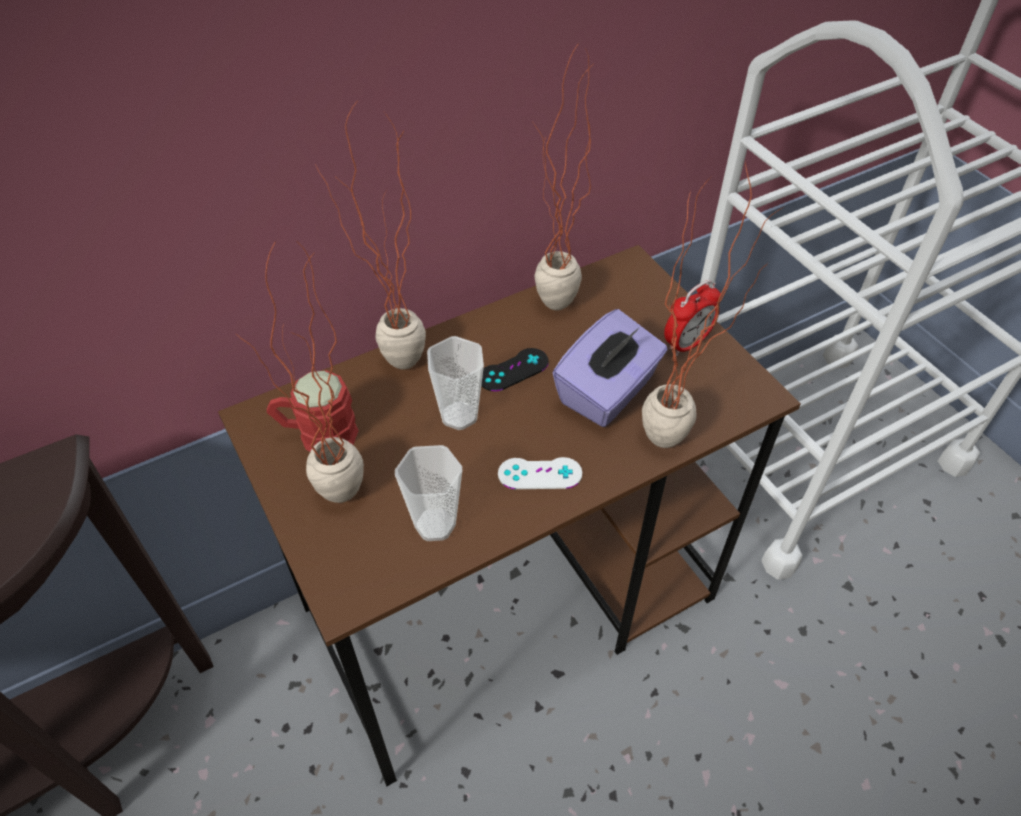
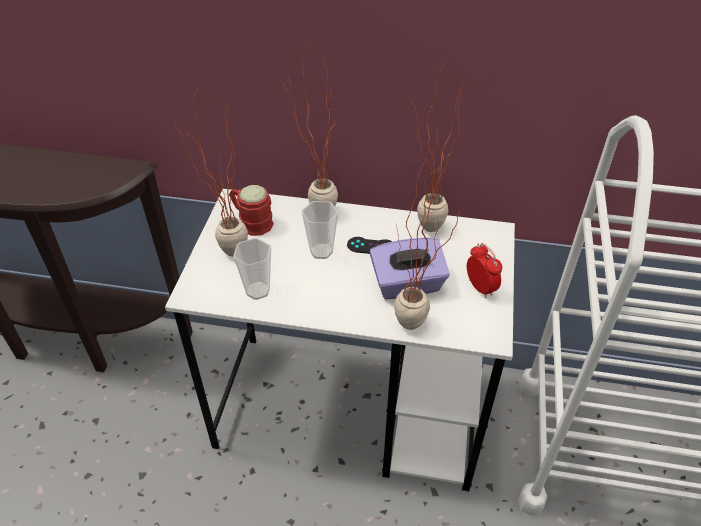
camera: 40 degrees right, 5 degrees down
(513, 602) = (352, 409): brown desk -> white desk
(540, 474) = (329, 300): white game controller -> none
(686, 344) = (480, 287): alarm clock -> alarm clock turned 120 degrees counterclockwise

